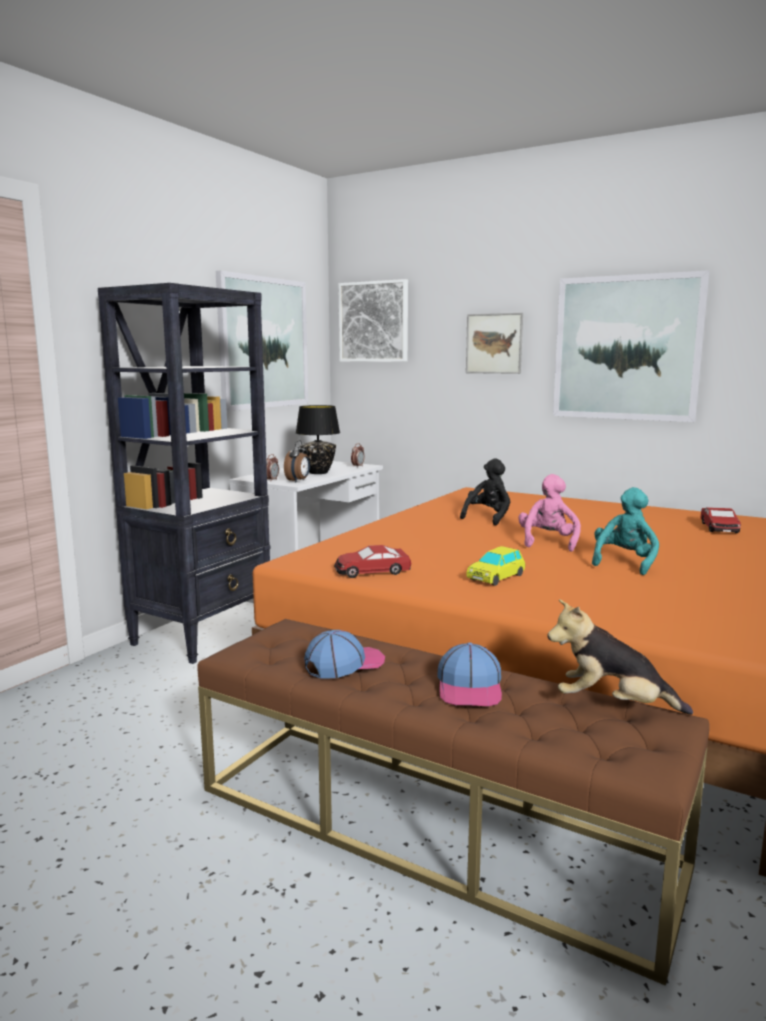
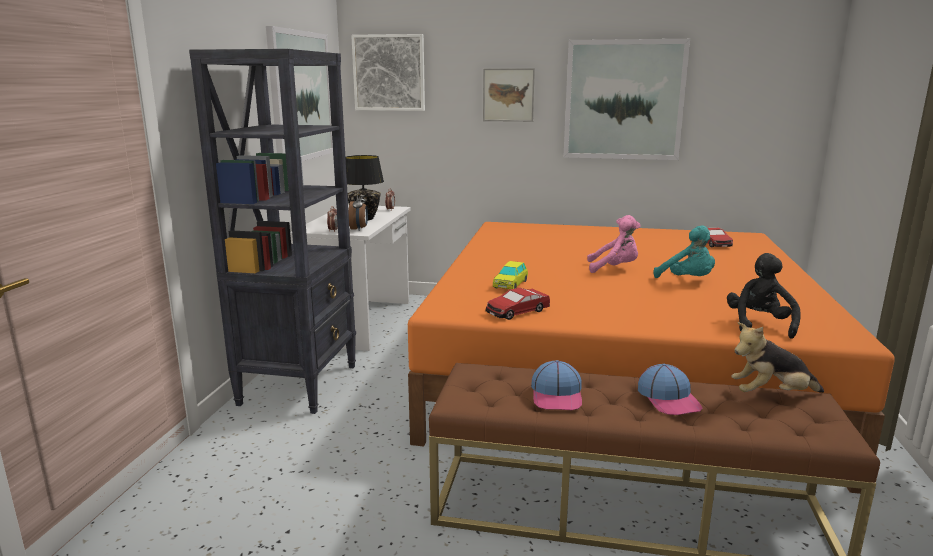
camera: 20 degrees left, 5 degrees up
(344, 664) = (557, 395): cap -> cap turned 150 degrees clockwise
(488, 518) = (542, 250): black plush toy -> black plush toy (759, 325)
(496, 577) = (617, 305): toy car -> toy car (510, 284)
(548, 542) = (614, 268): pink plush toy -> pink plush toy turned 105 degrees clockwise
(624, 563) = (687, 280): turquoise plush toy -> turquoise plush toy turned 135 degrees clockwise

